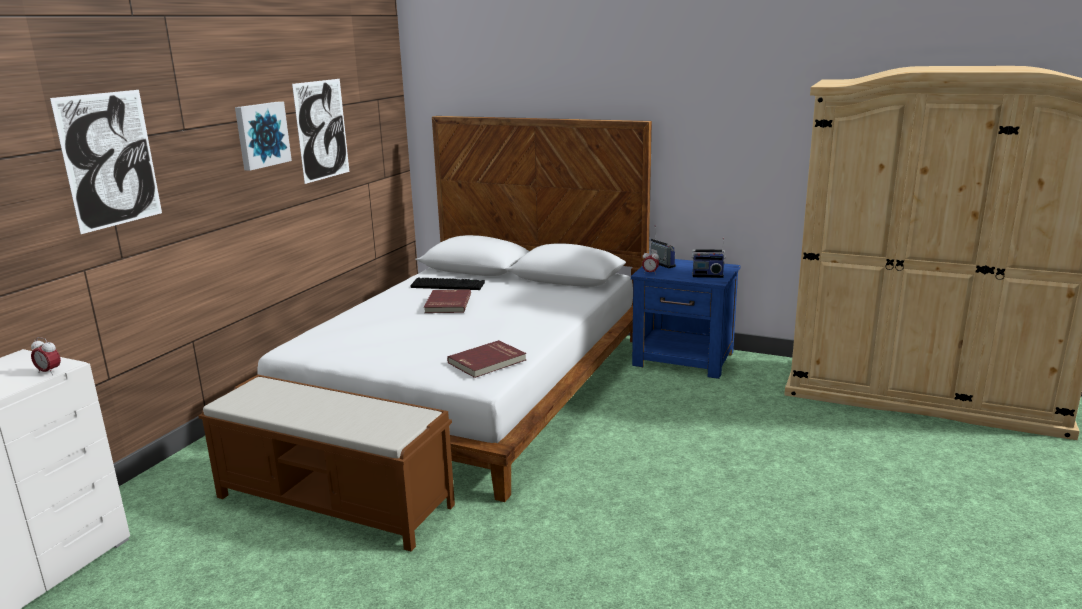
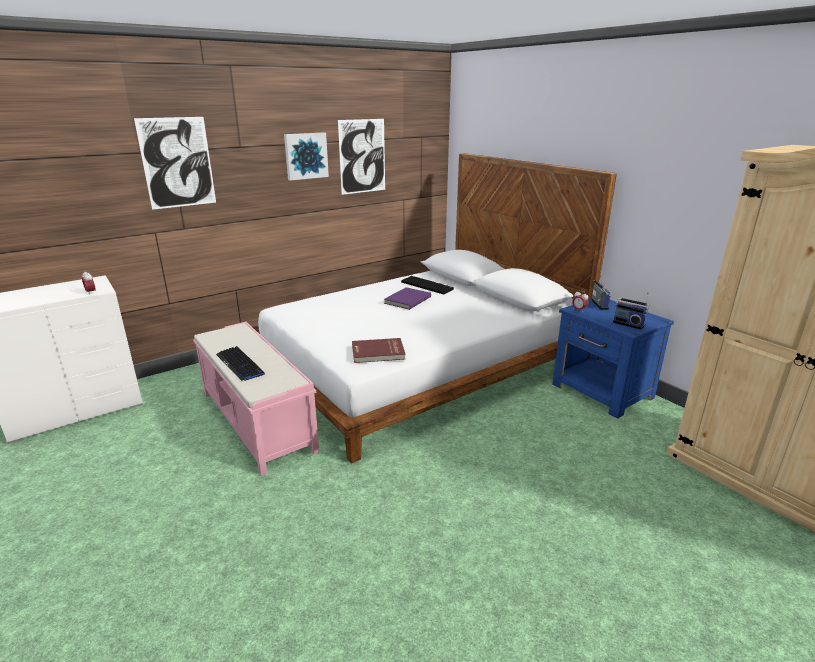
camera: 30 degrees right, 5 degrees up
(326, 418) = (240, 364): none -> keyboard
(335, 501) = (257, 421): brown bench -> pink bench
(447, 304) = (407, 300): red book -> purple book

